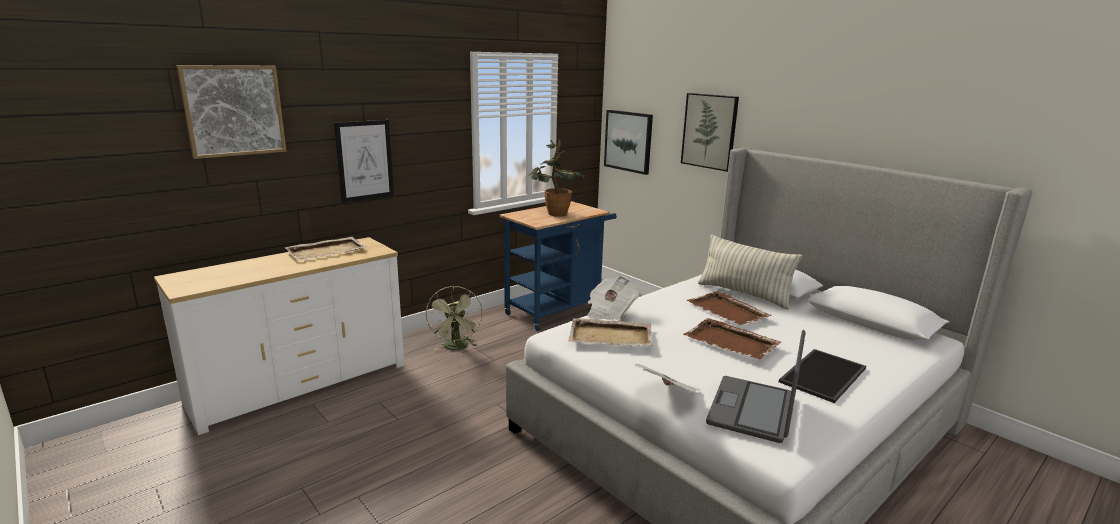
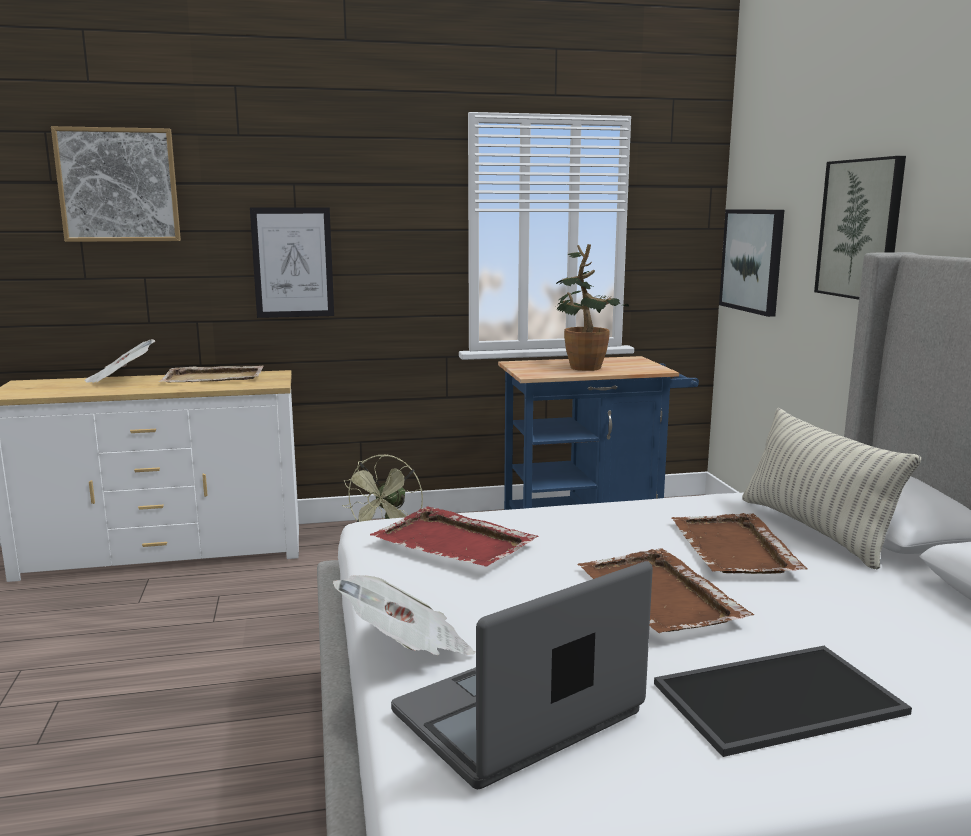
camera: 30 degrees right, 5 degrees down
(609, 312) = (514, 512): newspaper -> newspaper (121, 380)
(611, 336) = (454, 542): beige tray -> red tray

